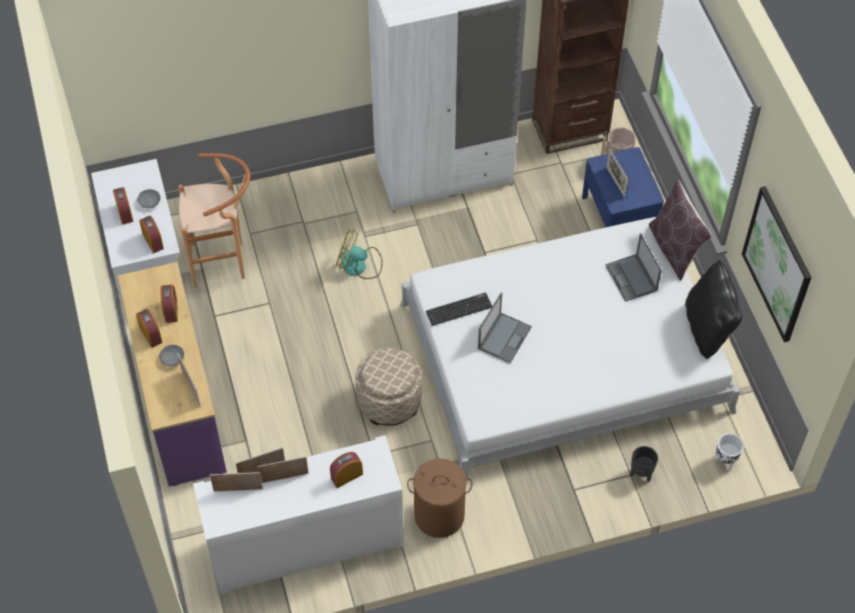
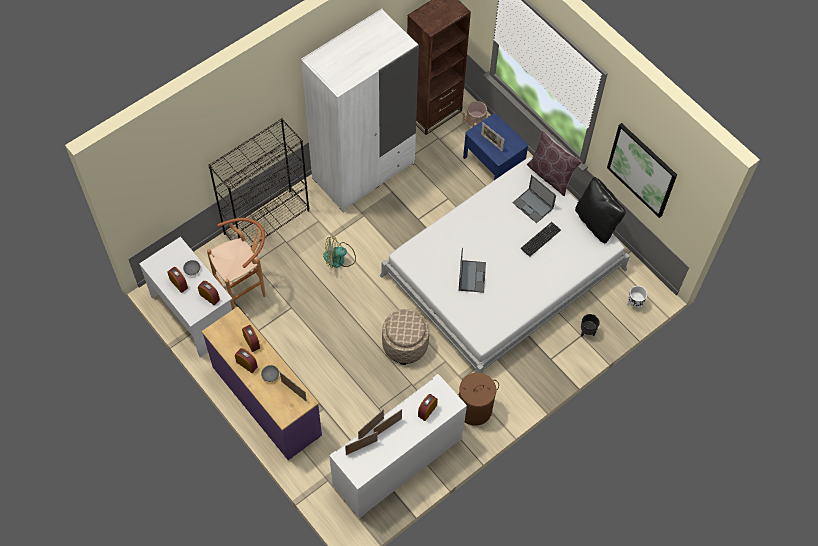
camera: 25 degrees left, 5 degrees up
(292, 191) = (267, 221): none -> black bookcase
(459, 309) = (433, 268): keyboard -> keyboard (540, 239)

